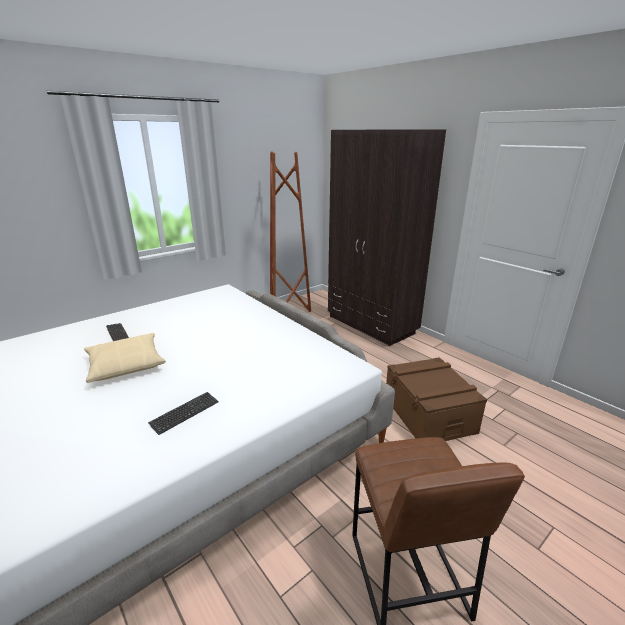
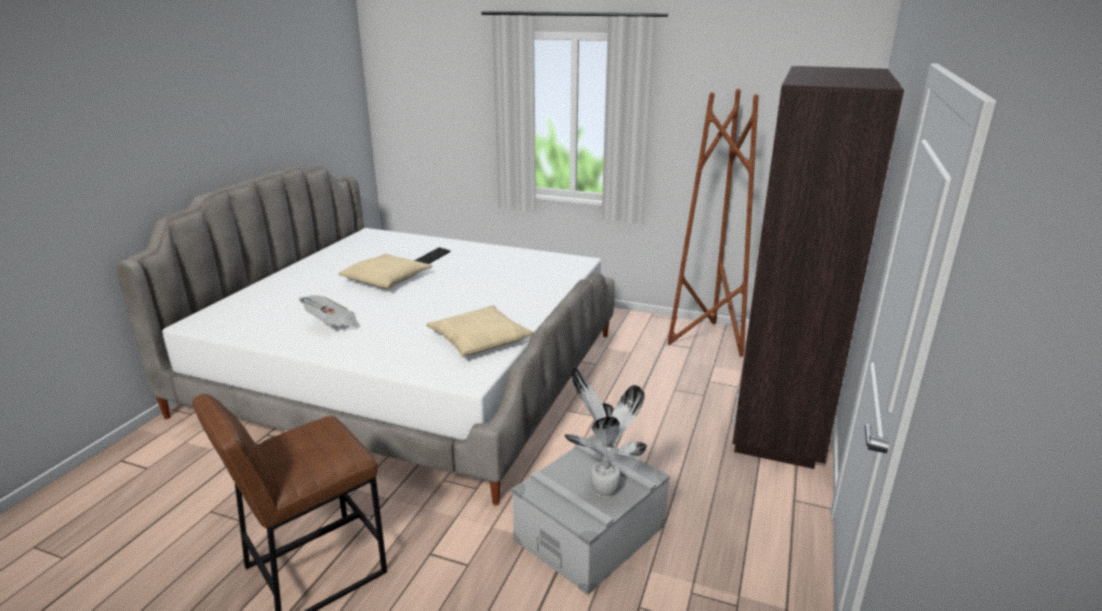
camera: 60 degrees right, 0 degrees up
(185, 413) = (333, 325): keyboard -> newspaper
(299, 350) = (479, 340): none -> beige pillow
(429, 414) = (590, 533): brown storage box -> grey storage box
(443, 380) = (602, 490): none -> potted plant

